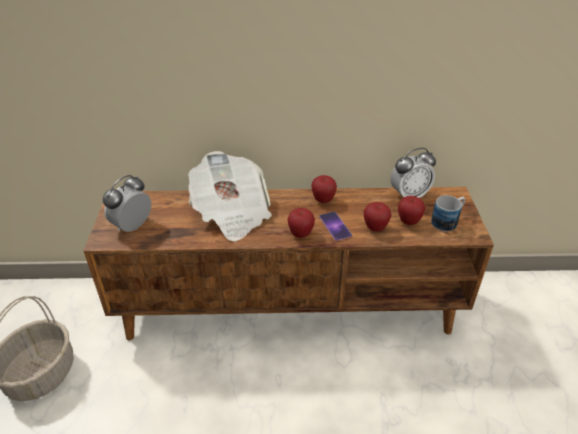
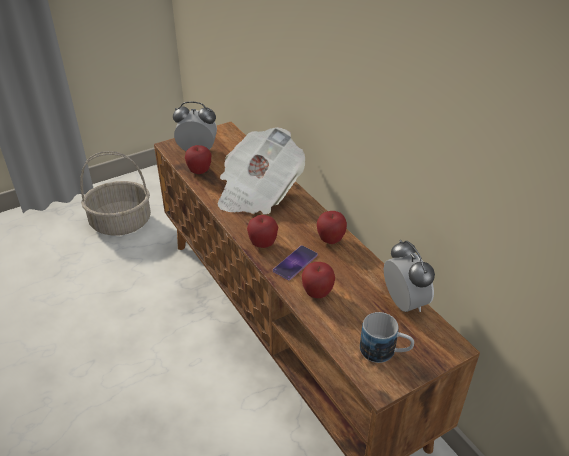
camera: 60 degrees right, 0 degrees up
(408, 221) = (353, 317): apple -> apple (199, 172)
(409, 195) = (404, 303): alarm clock -> alarm clock turned 150 degrees counterclockwise

